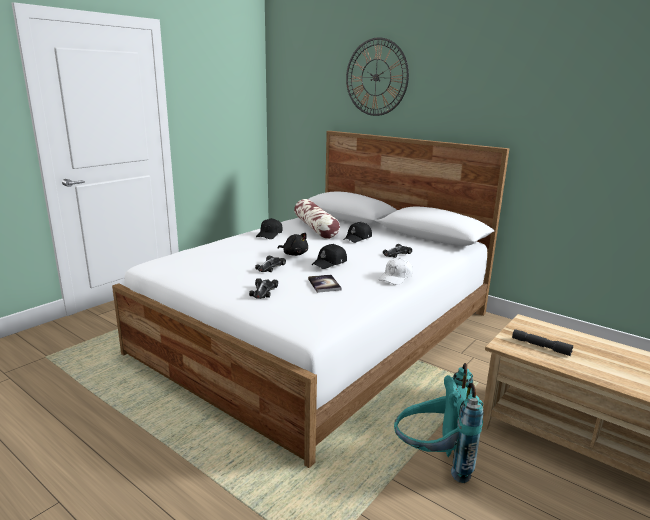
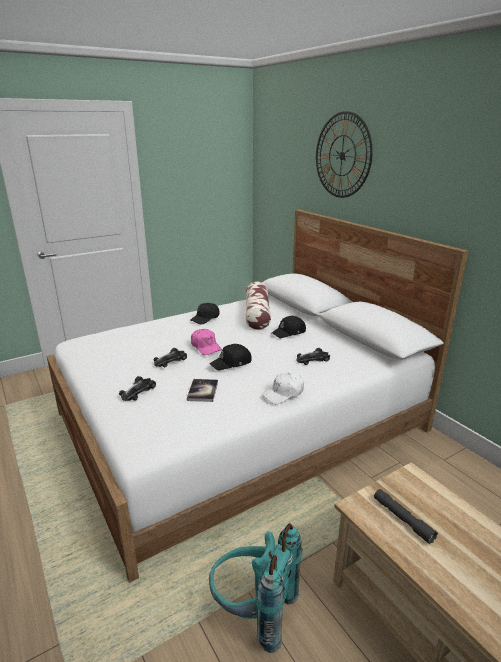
camera: 20 degrees right, 5 degrees up
(294, 254) = (205, 347): black plush toy -> pink cap

